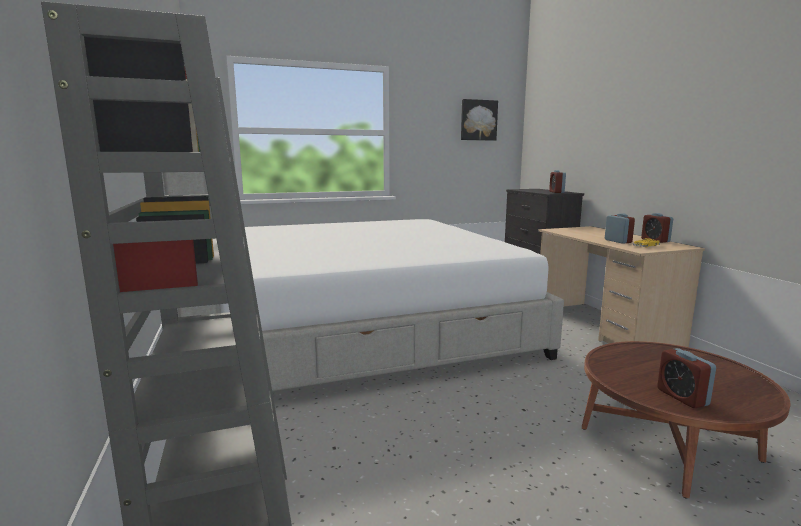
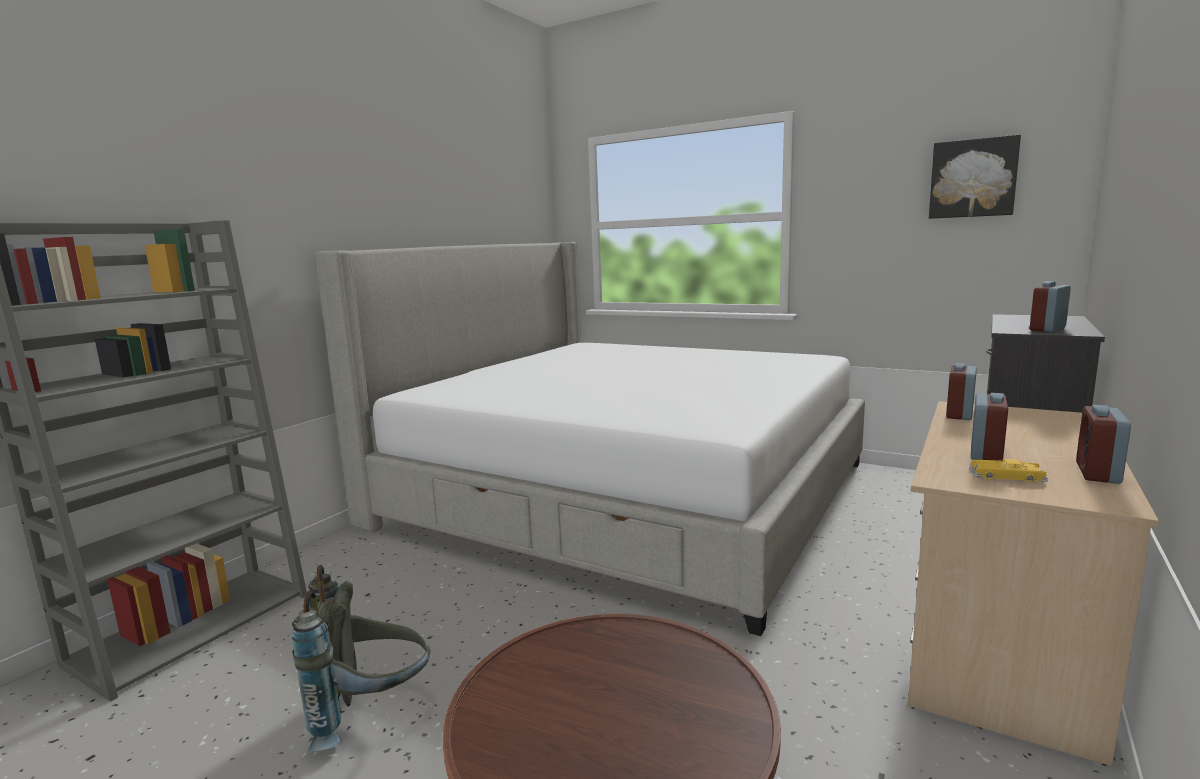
camera: 50 degrees right, 0 degrees up
(505, 488) = (372, 713): none -> grey backpack
(682, 397) = (522, 726): alarm clock -> alarm clock (959, 414)

